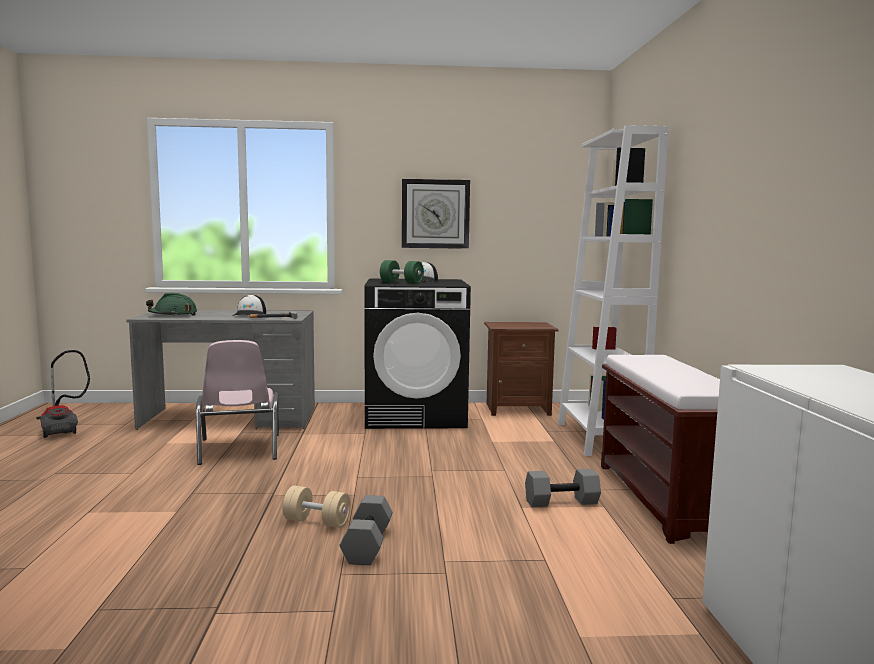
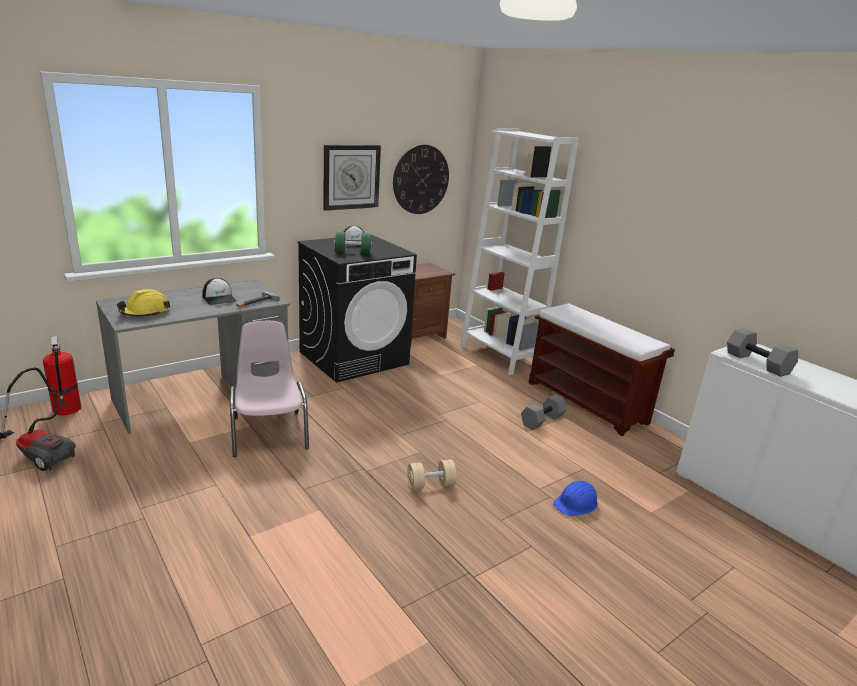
camera: 35 degrees left, 15 degrees up
(125, 409) = (67, 409): none -> fire extinguisher
(173, 315) = (145, 312): green hard hat -> yellow hard hat
(239, 450) = (269, 432): pink chair -> pink chair turned 150 degrees counterclockwise
(368, 545) = (486, 492): grey dumbbell -> grey dumbbell (758, 363)
(471, 590) = (576, 503): none -> blue hard hat
(529, 221) = (421, 179): none -> wall clock

